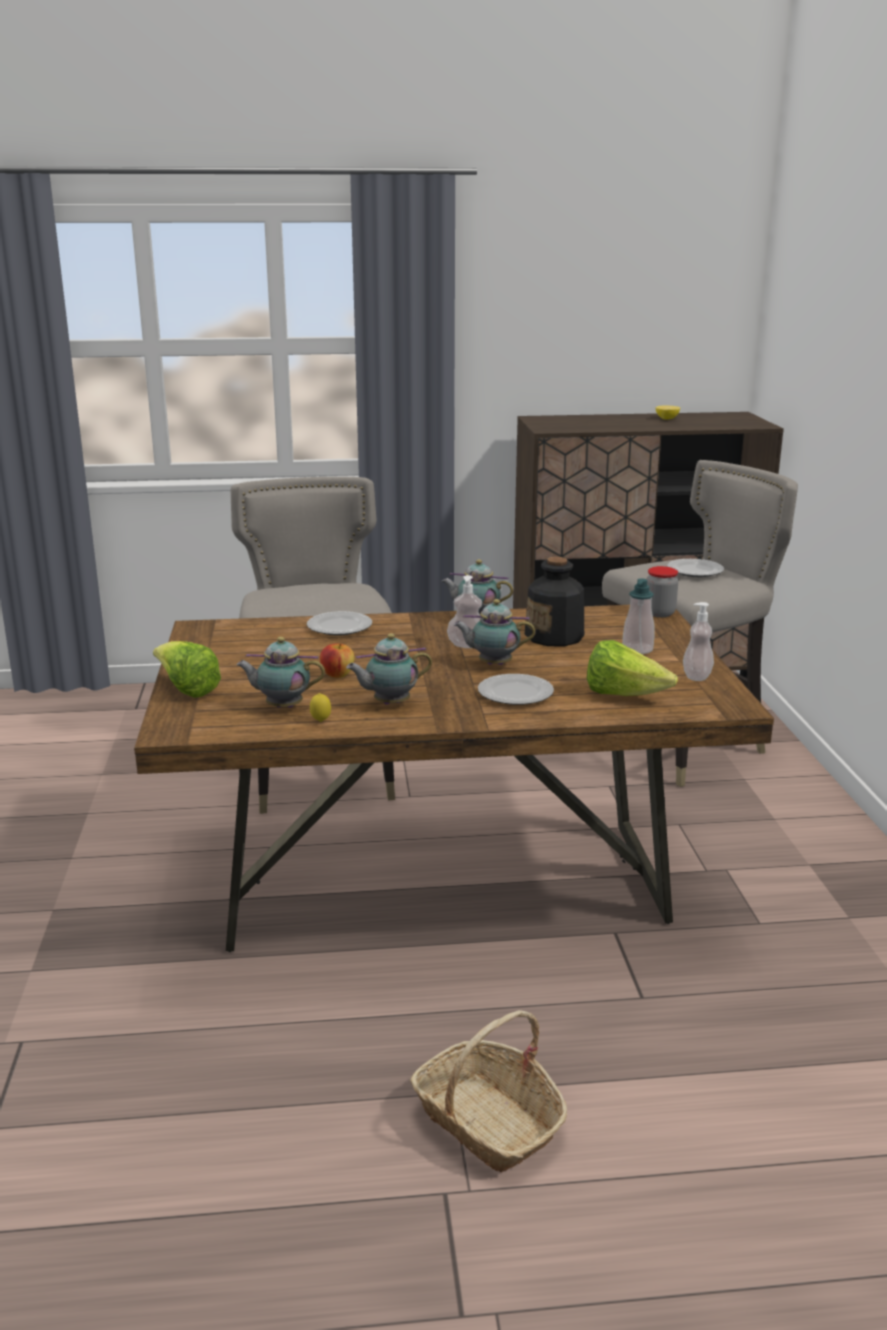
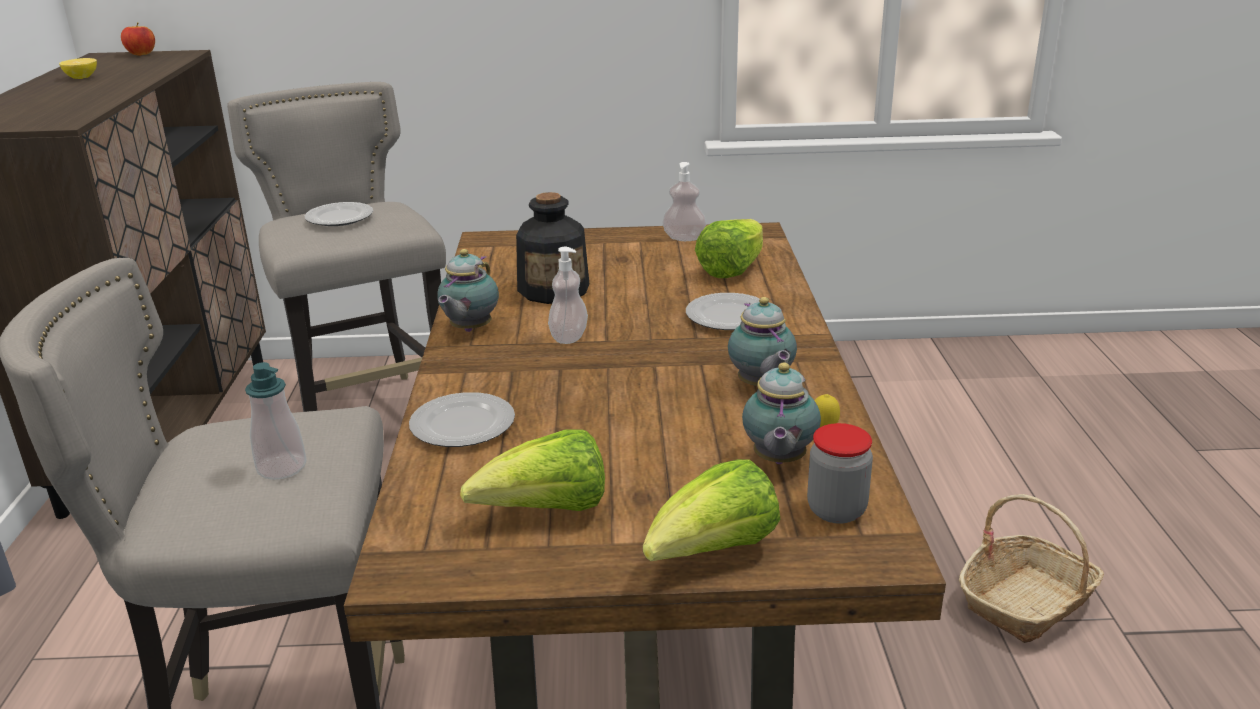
camera: 85 degrees left, 5 degrees up
(240, 651) = (546, 511): none -> lettuce
(337, 675) = (662, 422): apple -> apple (141, 54)
(492, 664) = (636, 325): teapot -> none
(637, 649) = (605, 255): soap dispenser -> soap dispenser (281, 467)
(659, 613) = (496, 238): jar -> jar (836, 510)

